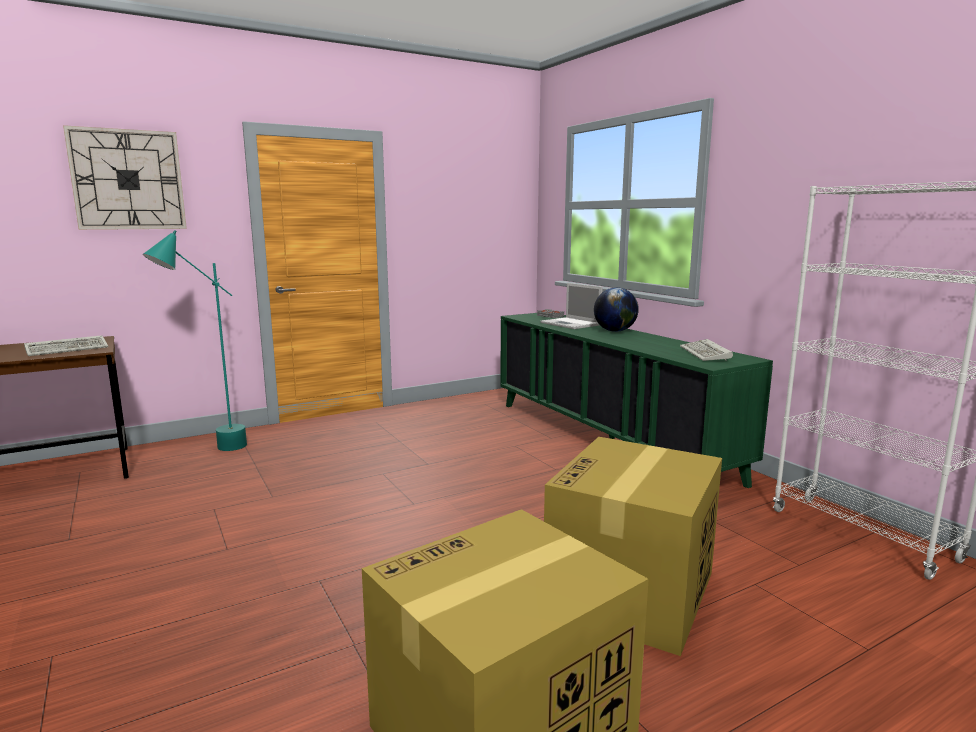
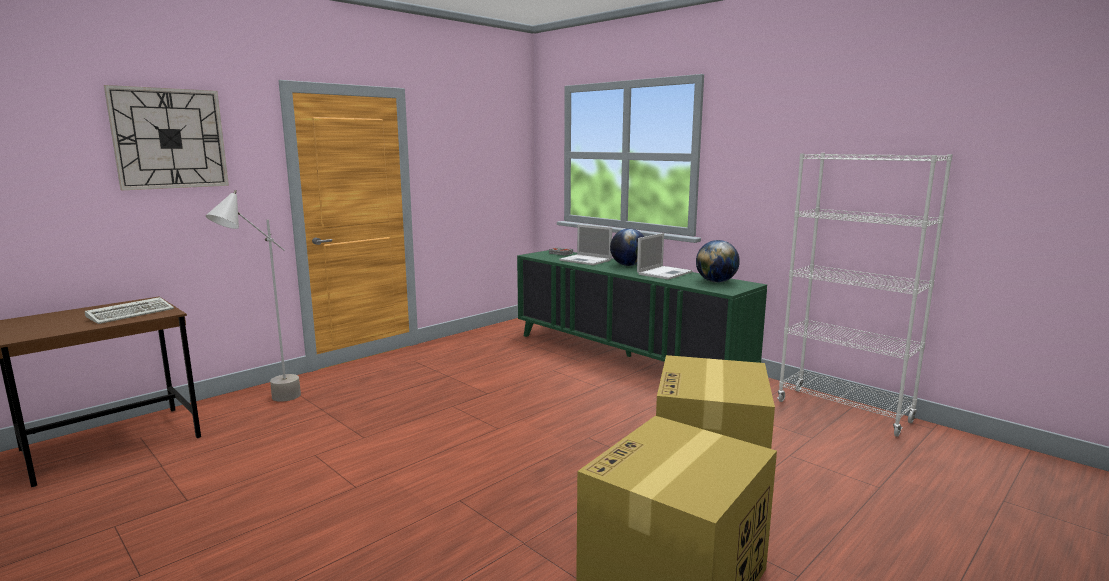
camera: 15 degrees left, 0 degrees up
(210, 452) = (268, 404): turquoise floor lamp -> grey floor lamp
(651, 341) = (665, 273): none -> laptop
(706, 354) = (716, 282): keyboard -> globe

